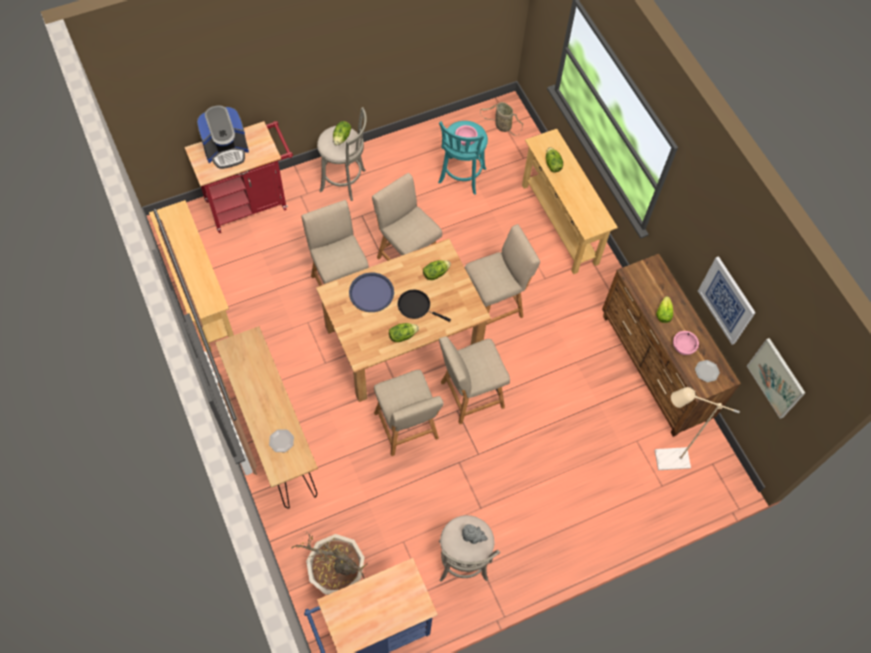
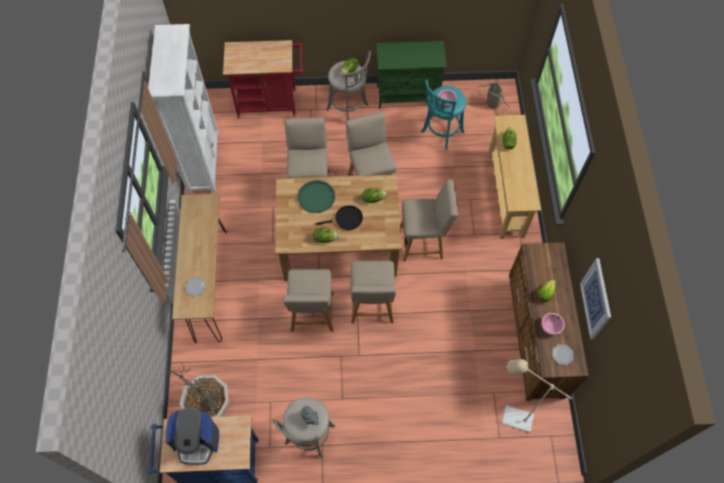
camera: 25 degrees right, 0 degrees up
(201, 298) = (203, 162): beige console table -> white bookcase
(226, 150) = (254, 54): coffee machine -> coffee machine (197, 441)
(371, 293) = (316, 197): blue tray -> green tray
(406, 146) = (408, 96): none -> green cabinet
(416, 306) = (346, 219): black frying pan -> black frying pan turned 120 degrees clockwise
(469, 396) = (372, 306): beige chair -> beige chair turned 90 degrees counterclockwise
(776, 378) = (611, 381): picture -> none

